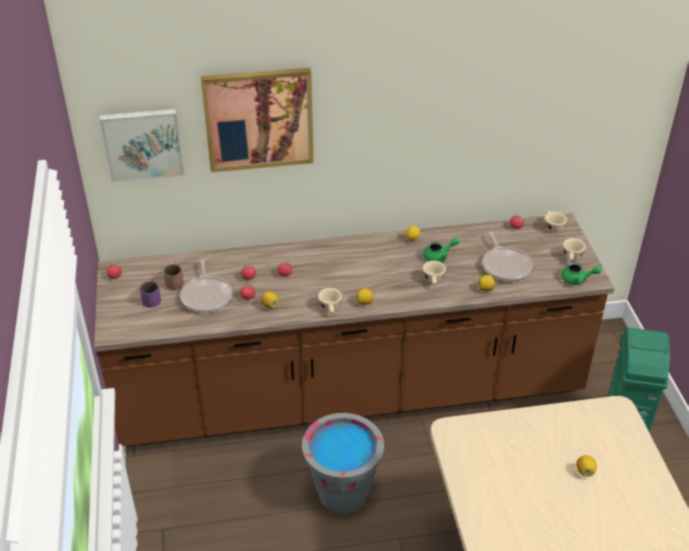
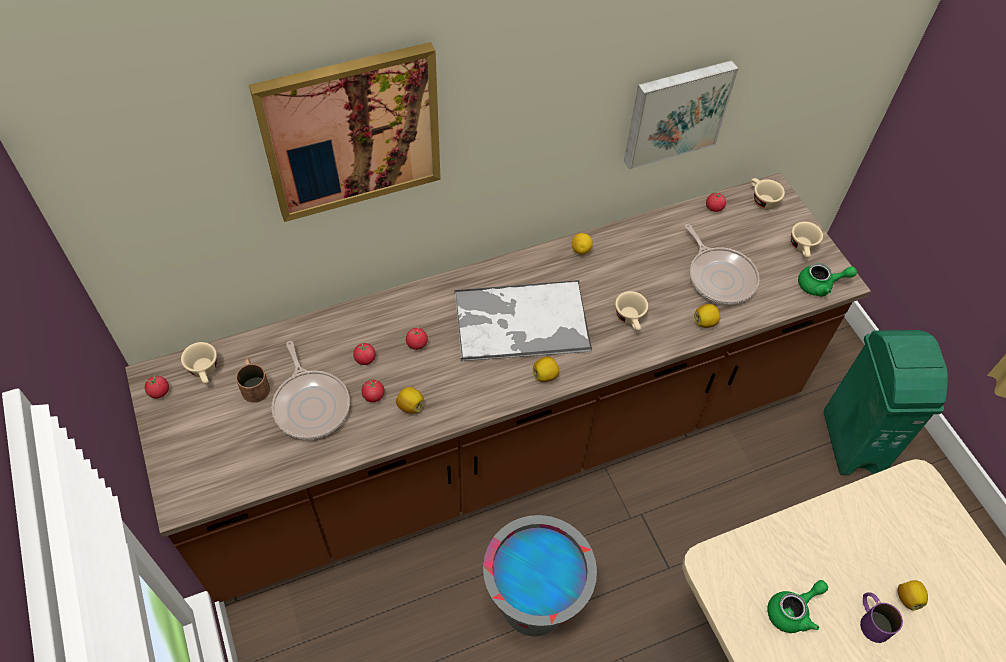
camera: 15 degrees left, 15 degrees up
(143, 143) = (166, 200): picture -> picture (676, 112)
(151, 297) = (227, 422): purple mug -> purple mug (871, 619)
(331, 309) = (500, 395): beige cup -> beige cup (205, 372)
(357, 272) = (520, 322): none -> tray
(439, 257) = (626, 276): green teapot -> green teapot (793, 611)

